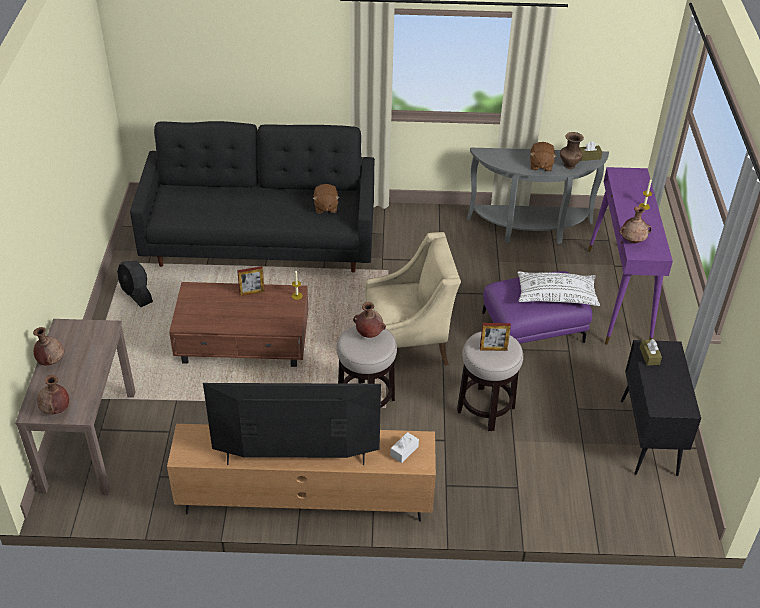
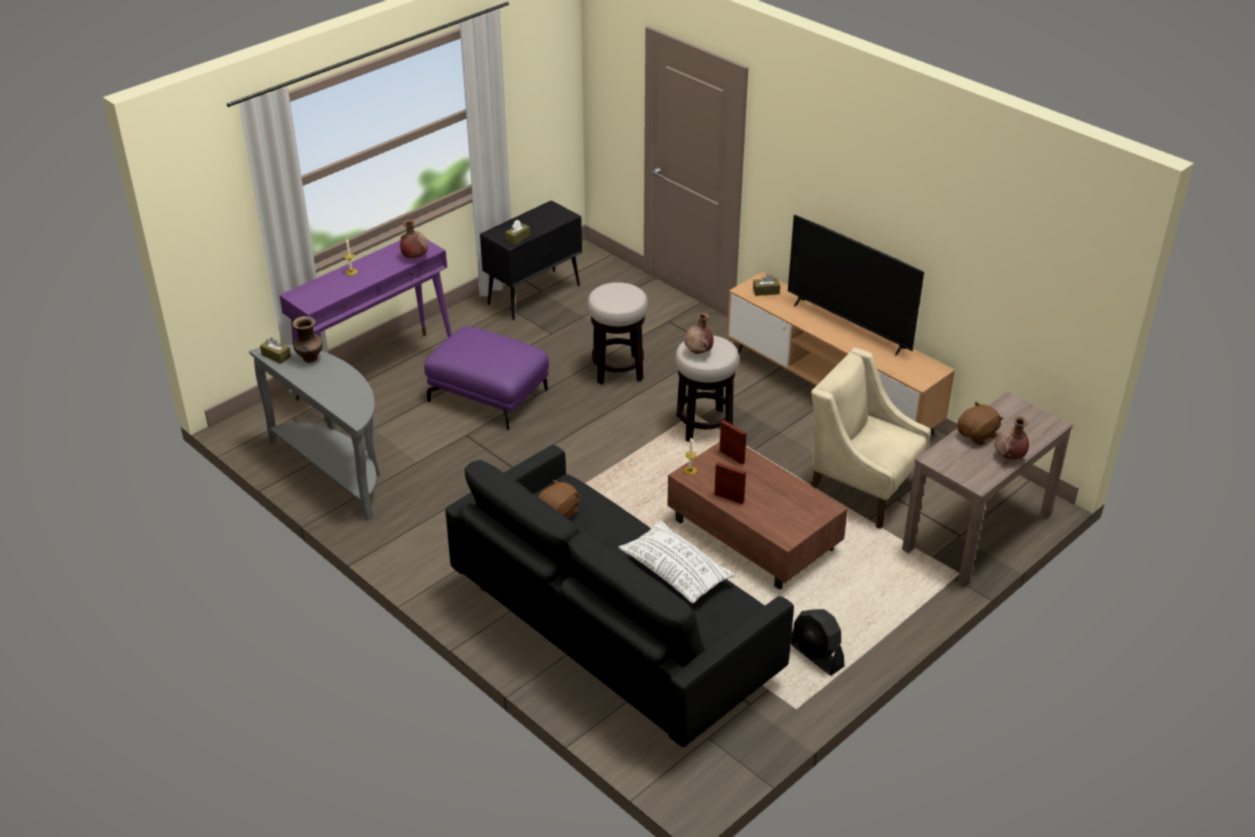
camera: 135 degrees left, 5 degrees down
(56, 410) = (1030, 416): brown vase -> none
(136, 294) = (816, 655): black fan -> black fan turned 135 degrees clockwise
(404, 451) = (766, 291): white tissue box -> brown tissue box
(408, 342) = (605, 446): beige armchair -> beige armchair (862, 488)
(493, 349) = (619, 293): picture frame -> picture frame (731, 457)
(540, 165) = (332, 374): brown plush toy -> brown plush toy (977, 435)
(556, 296) = (478, 339): white pillow -> white pillow (675, 571)

